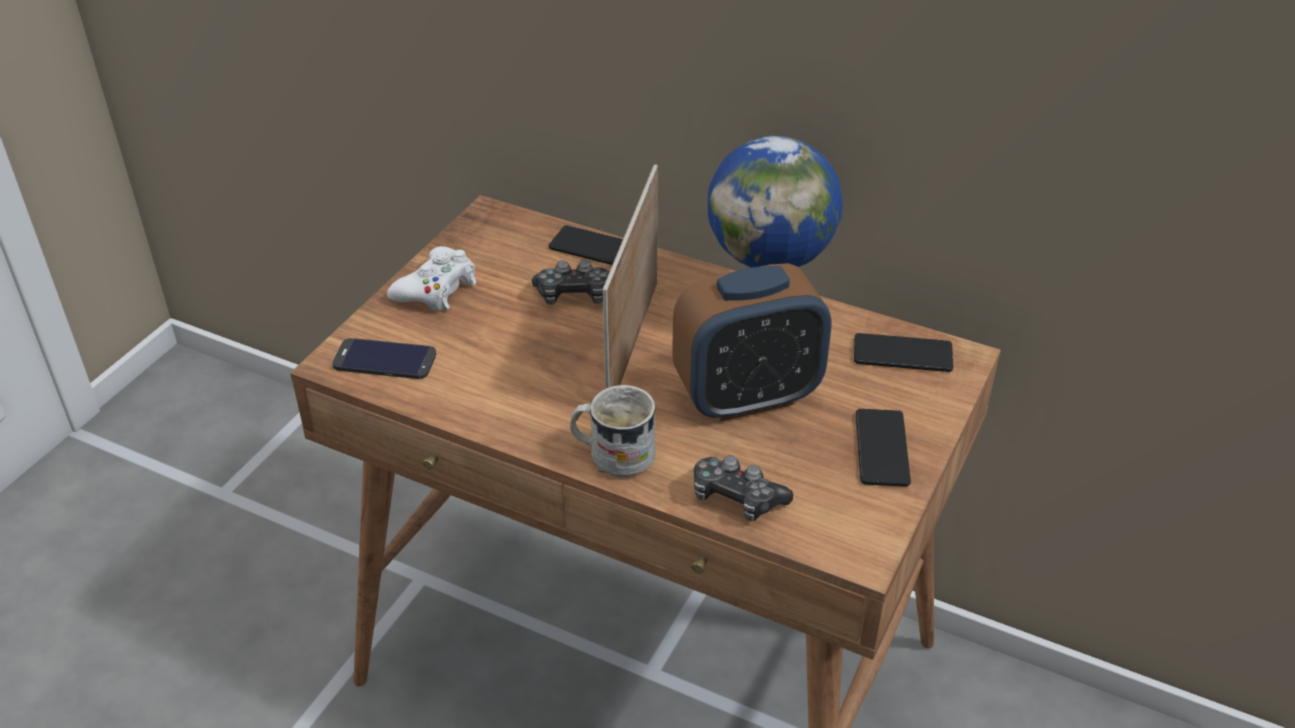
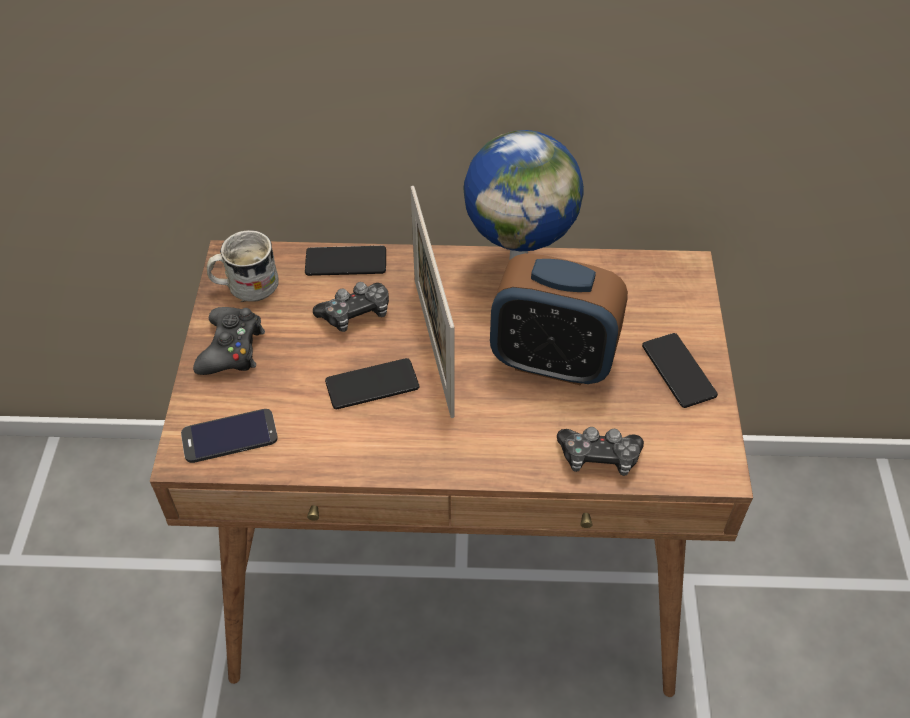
camera: 25 degrees left, 10 degrees up
(436, 289) = (232, 349): white game controller -> black game controller
(613, 454) = (480, 455): white mug -> white mug (245, 286)
(747, 396) = (552, 361): alarm clock -> alarm clock turned 60 degrees clockwise
(902, 354) = (644, 280): phone -> phone (372, 385)

